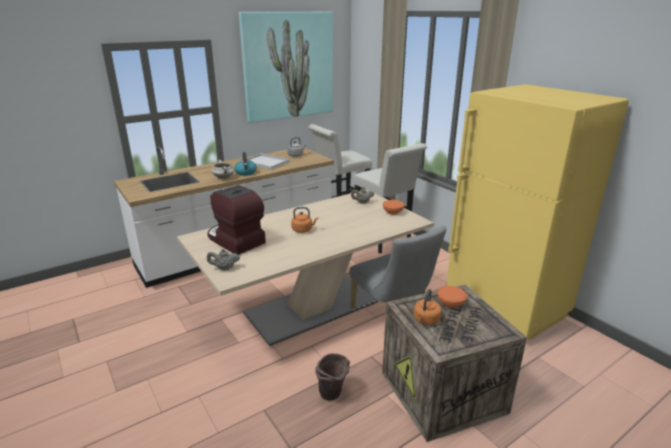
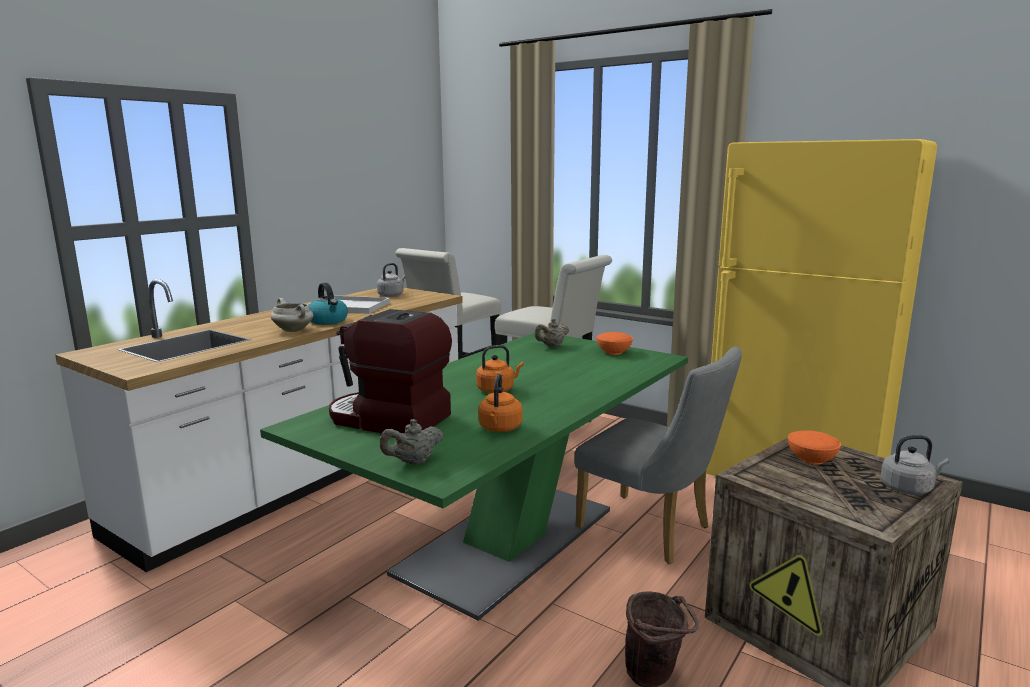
camera: 20 degrees left, 10 degrees down
(288, 66) = (357, 152): picture -> none
(311, 308) = (507, 542): beige dining table -> green dining table
(426, 320) = (804, 487): orange kettle -> orange kettle (500, 428)
(486, 334) = (908, 488): none -> grey kettle

